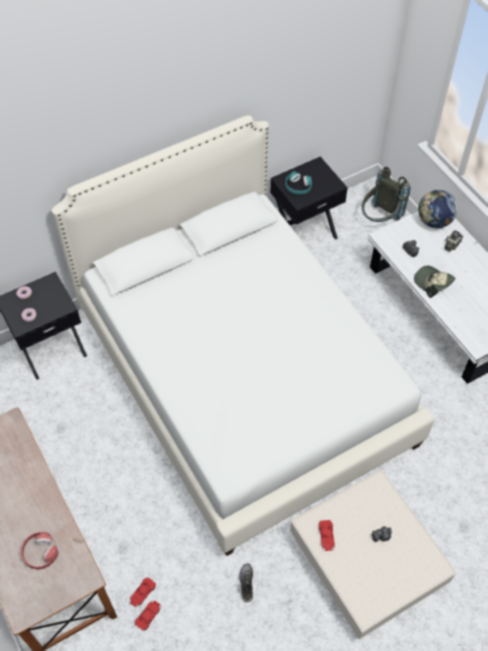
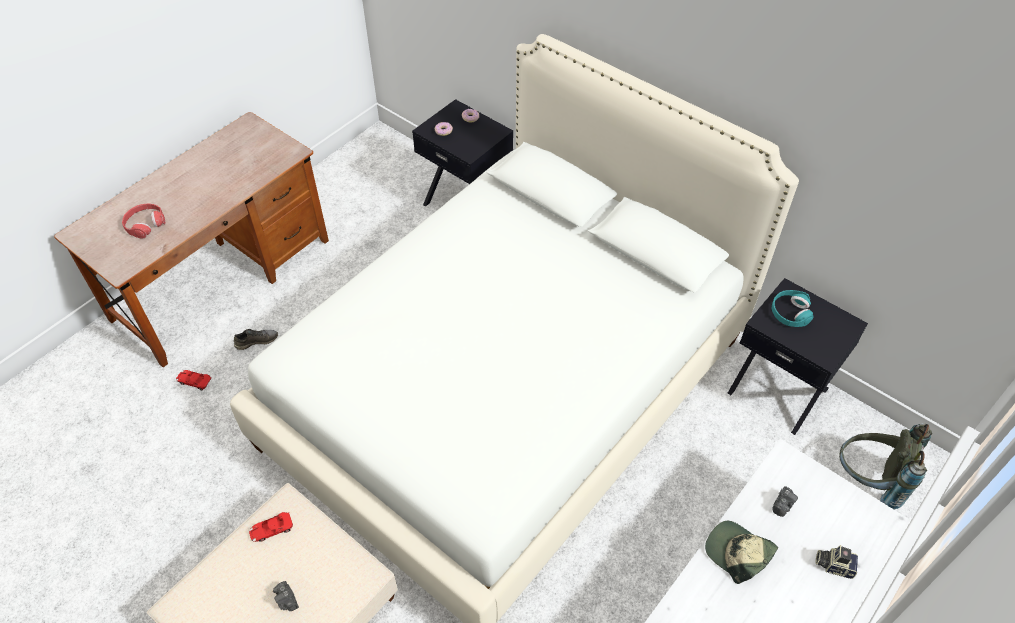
camera: 70 degrees right, 5 degrees down
(148, 615) = (169, 395): red toy car -> none
(246, 583) = (224, 479): grey shoe -> grey shoe (257, 341)
(432, 283) = (737, 553): cap -> cap turned 75 degrees counterclockwise
(434, 221) = (866, 526): globe -> none

